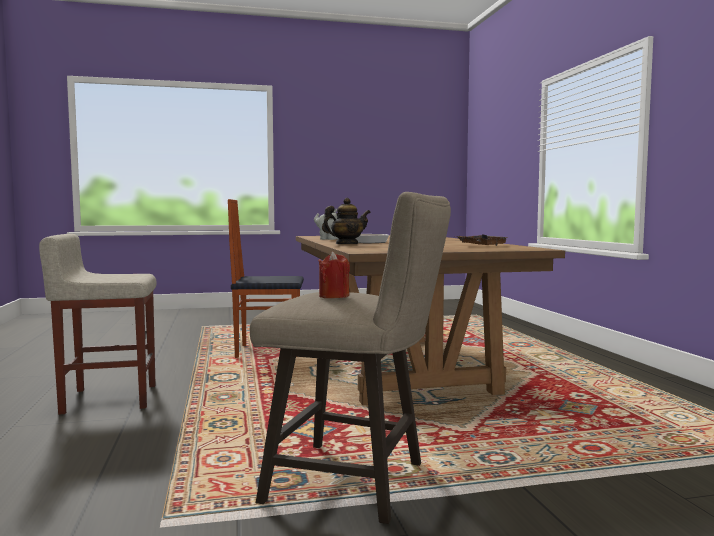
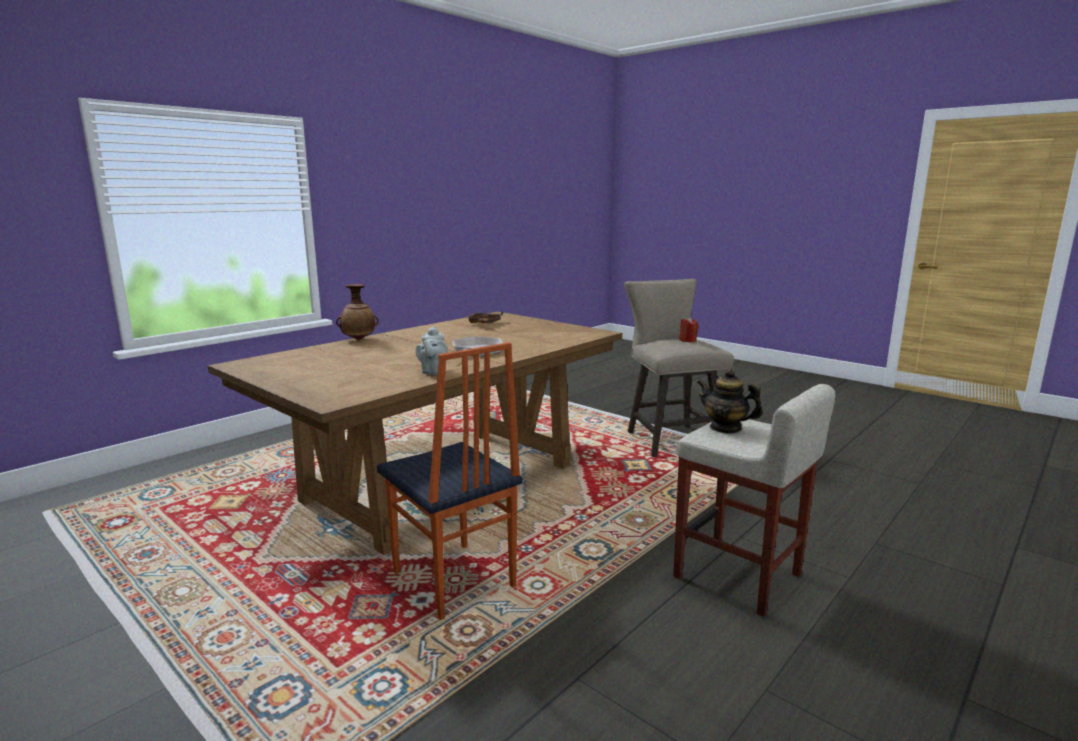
camera: 125 degrees left, 10 degrees up
(346, 244) = (529, 348): teapot -> teapot (725, 428)
(456, 239) = (358, 339): none -> vase

